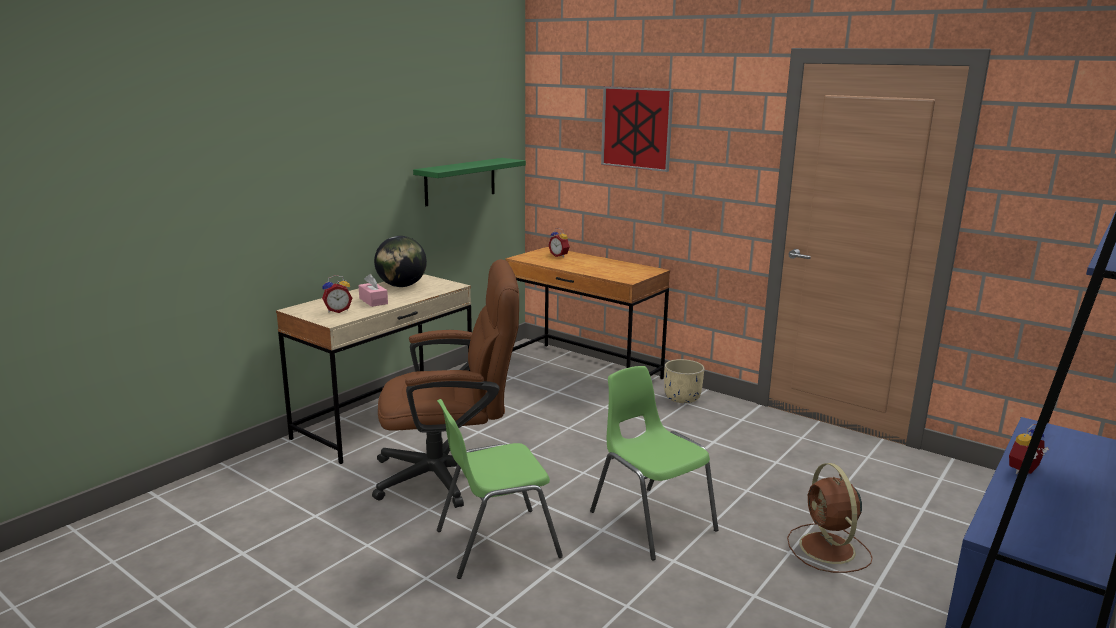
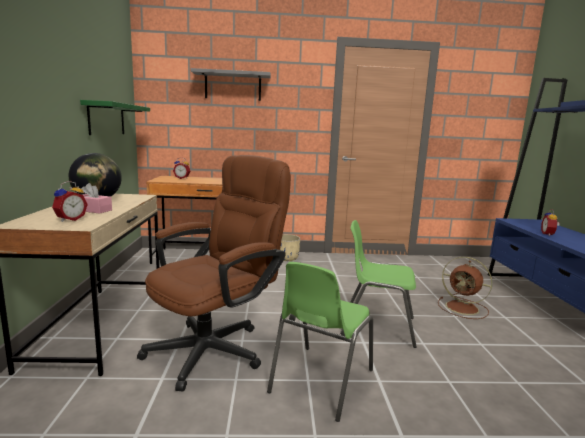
camera: 40 degrees left, 5 degrees down
(636, 128) = (233, 86): picture -> grey shelf

